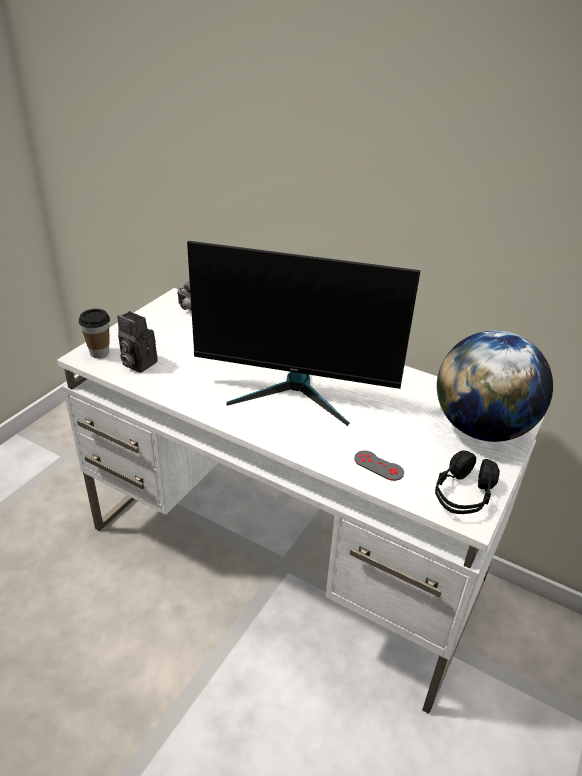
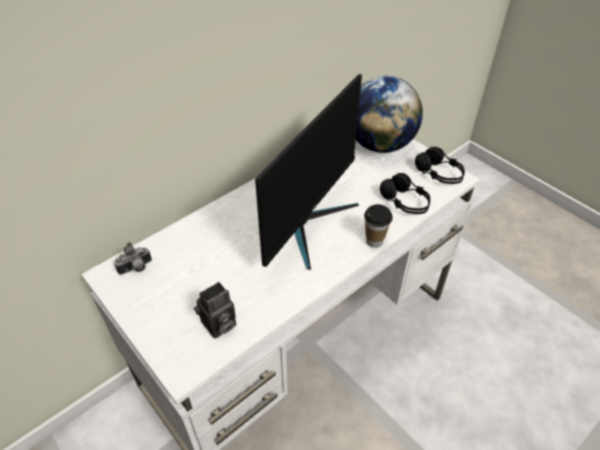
camera: 70 degrees left, 10 degrees up
(99, 353) = (183, 357): cup -> cup (374, 241)
(378, 465) = (405, 202): grey game controller -> black headphones

